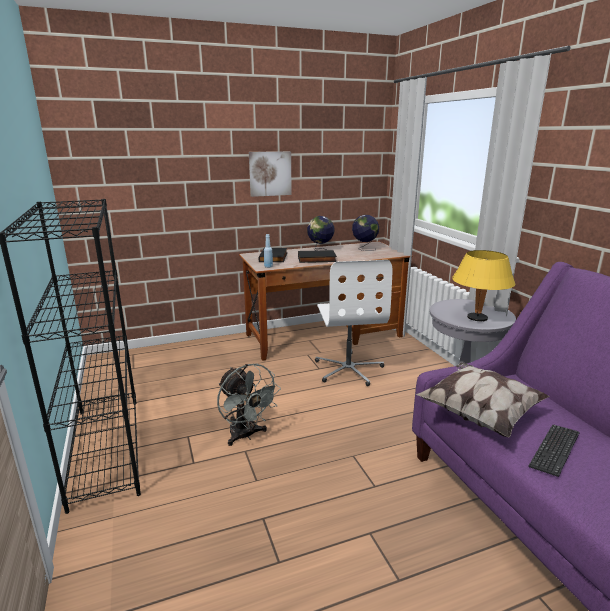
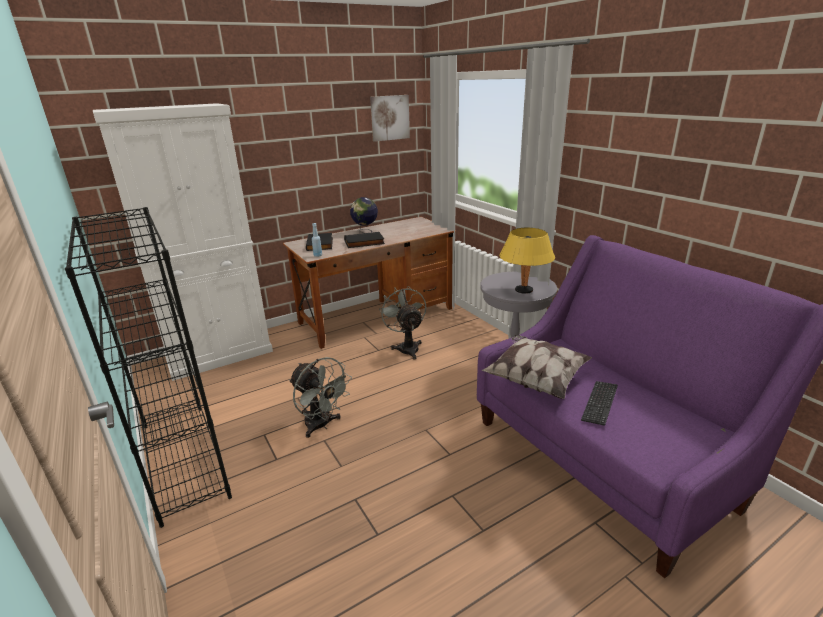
camera: 10 degrees left, 5 degrees up
(167, 355) = (220, 355): none -> white cabinet
(270, 173) = (306, 157): picture -> picture (389, 118)
(348, 369) = (407, 347): white office chair -> grey fan
(364, 249) = (408, 226): globe -> none

